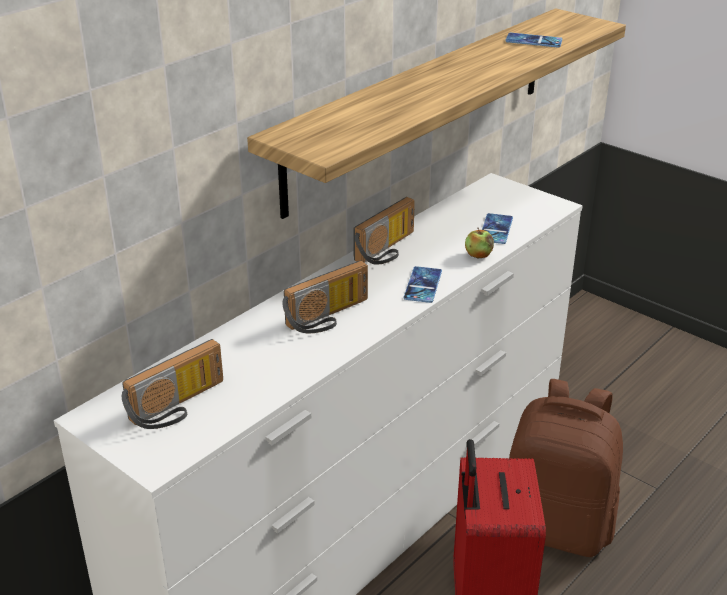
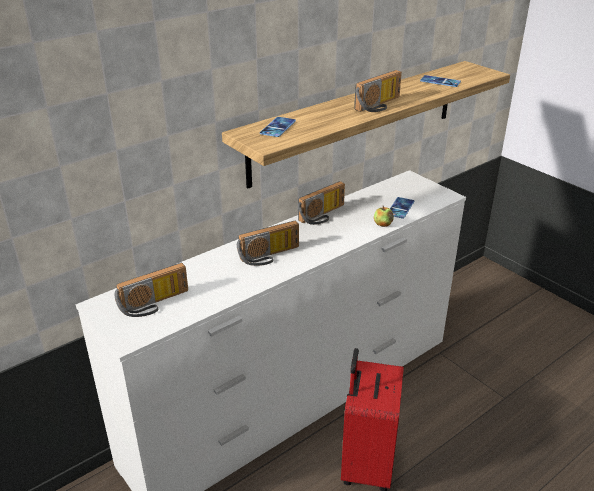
camera: 10 degrees right, 0 degrees up
(423, 285) = (338, 241): phone -> phone (278, 127)
(463, 81) = (380, 105): none -> radio
(556, 526) = (428, 415): brown backpack -> none

